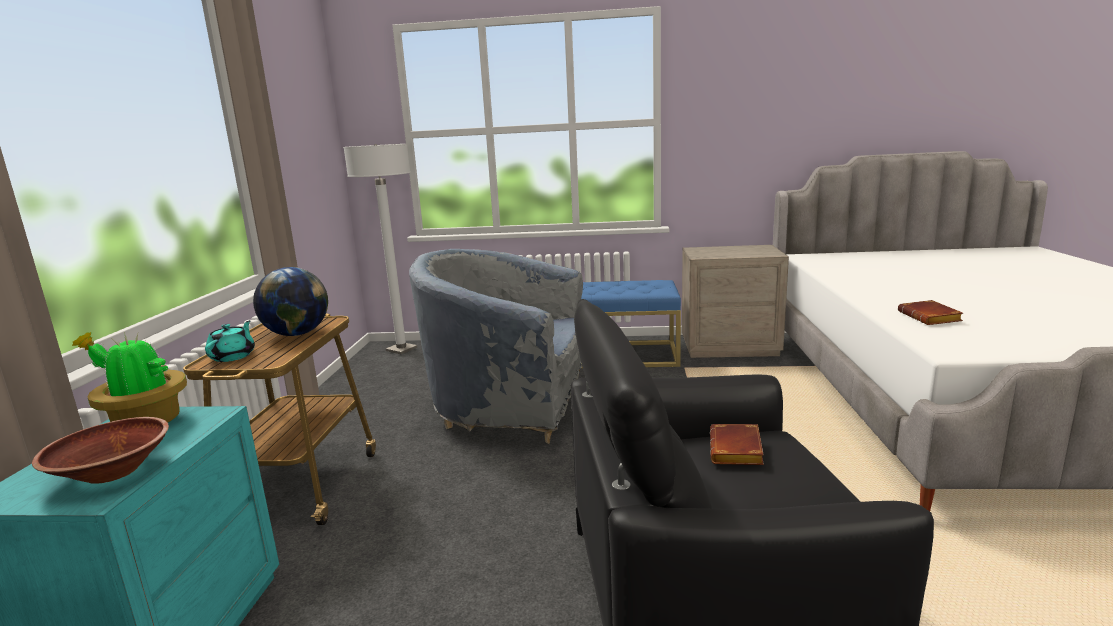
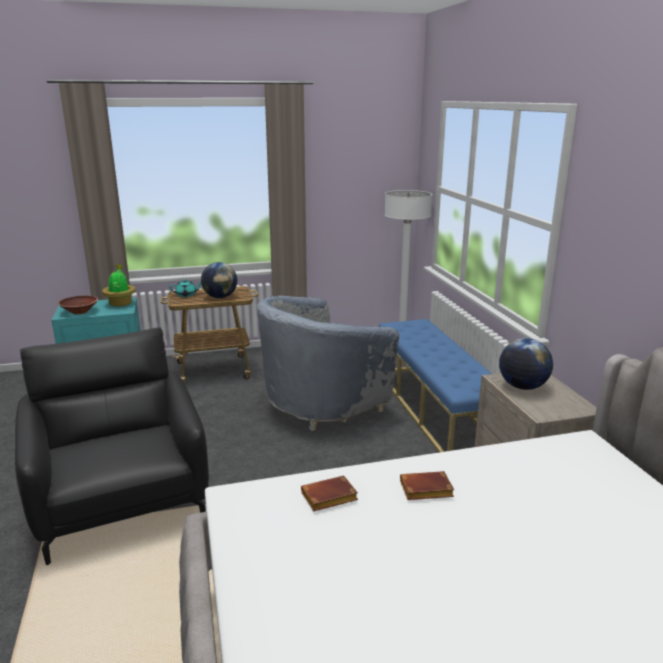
camera: 70 degrees right, 5 degrees up
(511, 409) = (322, 405): grey armchair -> grey armchair turned 120 degrees counterclockwise
(720, 253) = (522, 387): none -> globe
(738, 451) = (137, 441): brown book -> brown book (425, 491)

